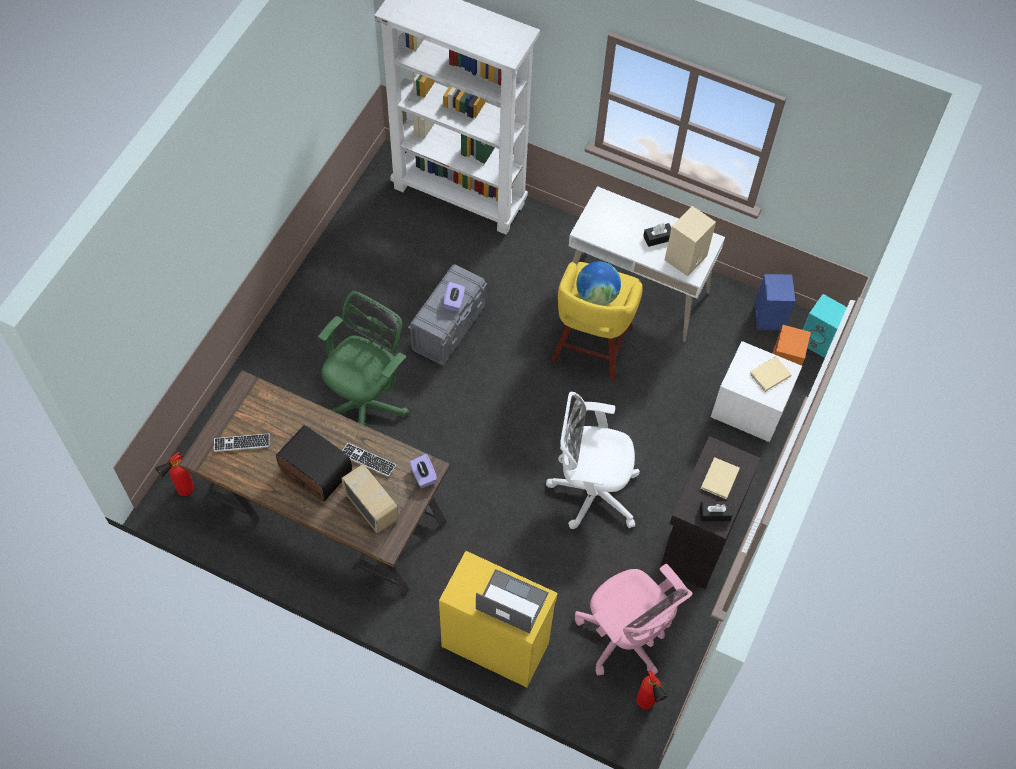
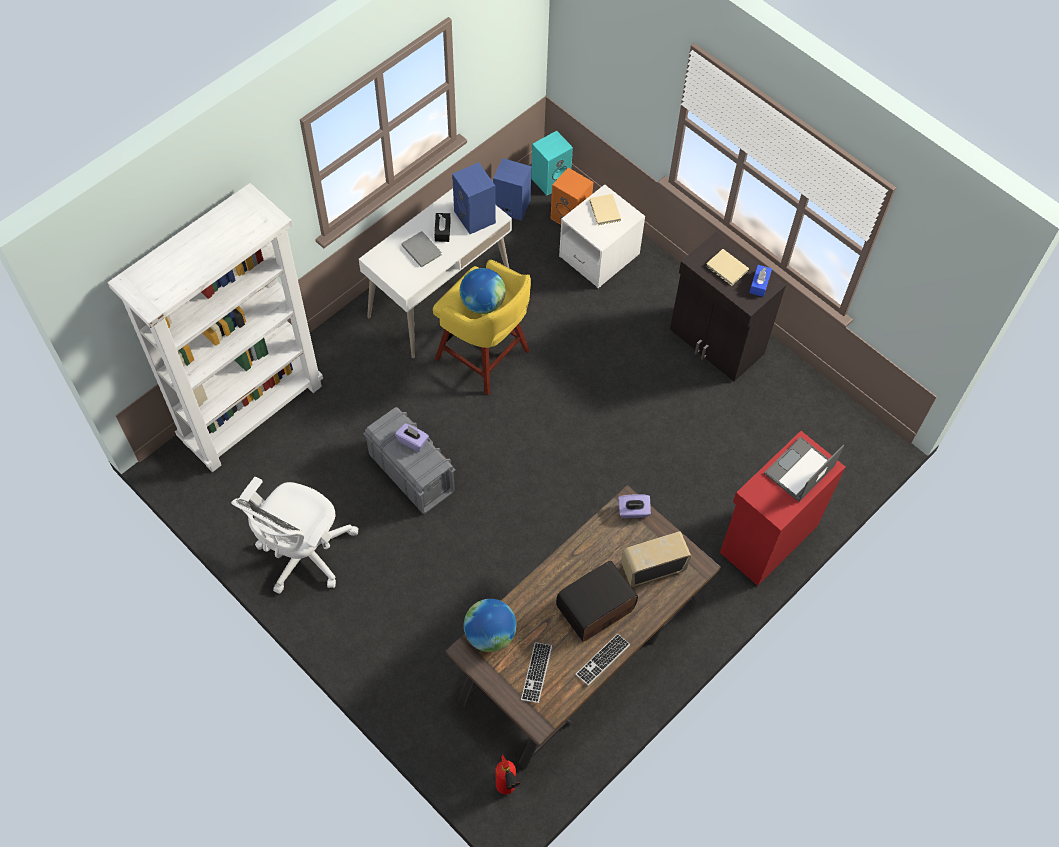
camera: 70 degrees left, 0 degrees up
(266, 398) = (490, 635): none -> globe
(365, 403) = (469, 577): green office chair -> none
(368, 460) = (599, 556): keyboard -> keyboard (602, 660)
(495, 643) = (767, 538): yellow cabinet -> red cabinet
(590, 491) = (639, 409): white office chair -> white office chair (303, 555)
(625, 637) = (792, 431): pink office chair -> none
(629, 228) = (421, 249): none -> grey book
(647, 705) = (859, 436): fire extinguisher -> none
(685, 259) = (476, 217): beige speaker -> blue speaker
(714, 514) = (759, 284): black tissue box -> blue tissue box

